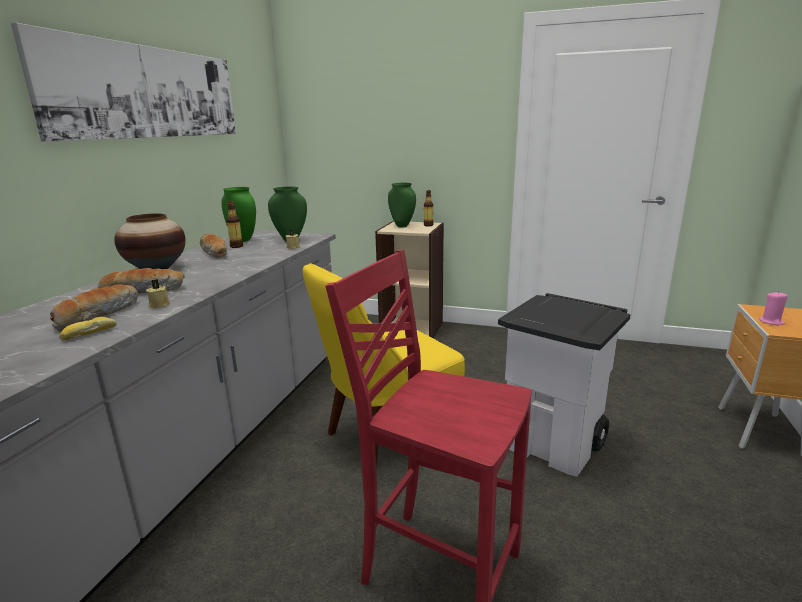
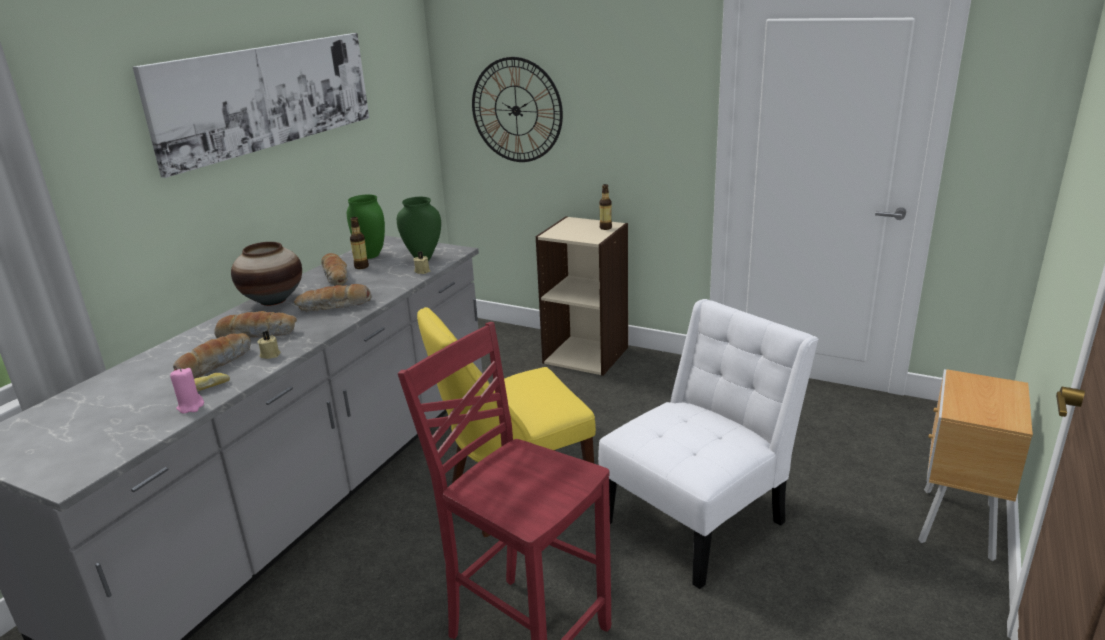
camera: 10 degrees right, 5 degrees up
(218, 270) = (334, 306): none -> bread
(352, 138) = (516, 110): none -> wall clock
(402, 226) = (573, 228): green vase -> none
(554, 444) = (700, 518): white trash can -> white chair
(771, 322) = (961, 399): pink candle -> pink candle (191, 406)

